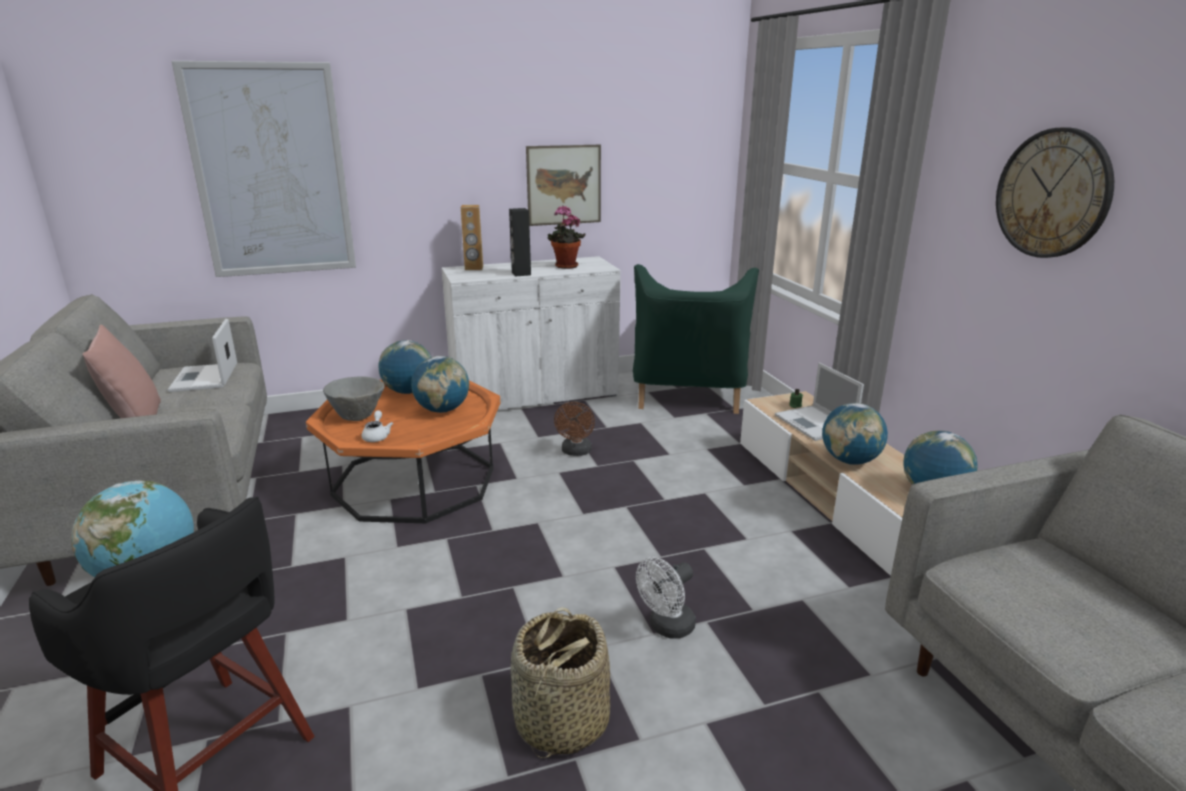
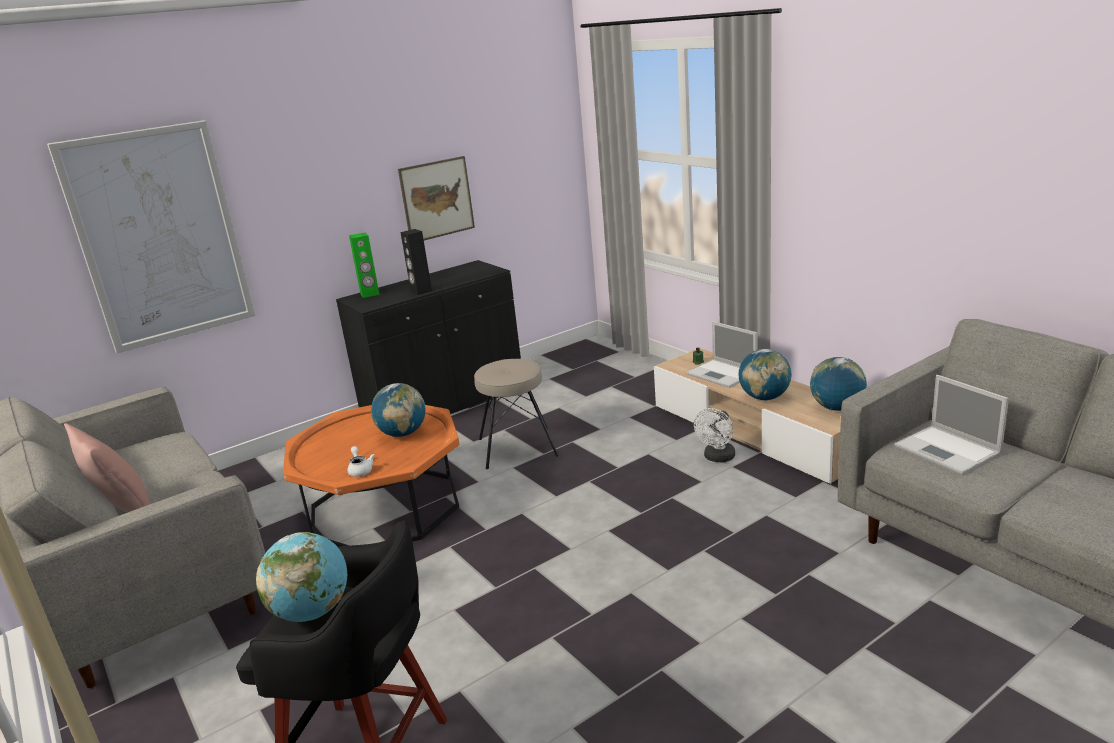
camera: 15 degrees left, 0 degrees up
(204, 378) = (150, 457): laptop -> laptop (949, 450)
(358, 416) = (326, 457): grey bowl -> none
(408, 392) = (356, 425): globe -> none
(474, 268) = (370, 294): brown speaker -> green speaker
(534, 395) = (444, 404): white cabinet -> black cabinet
(560, 721) = (634, 649): basket -> none
(565, 267) = (456, 276): potted plant -> none
(576, 452) = (517, 446): brown fan -> beige stool
(667, 628) = (676, 563): white fan -> white fan (717, 458)
(687, 394) = (585, 372): green armchair -> none
(1053, 193) = (879, 162): wall clock -> none

